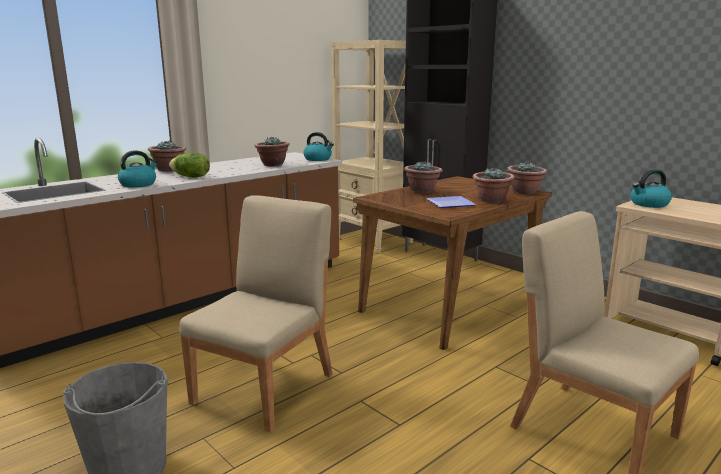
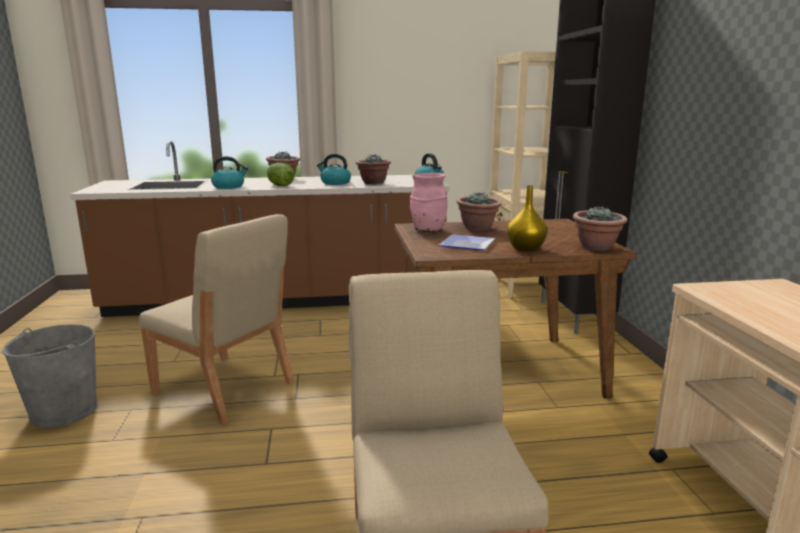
camera: 35 degrees right, 0 degrees up
(266, 387) = (224, 388): beige chair -> beige chair turned 60 degrees clockwise
(394, 198) = (427, 230): none -> pink vase
(491, 200) = (525, 249): potted plant -> yellow vase
(649, 204) = (733, 291): kettle -> kettle (335, 183)

